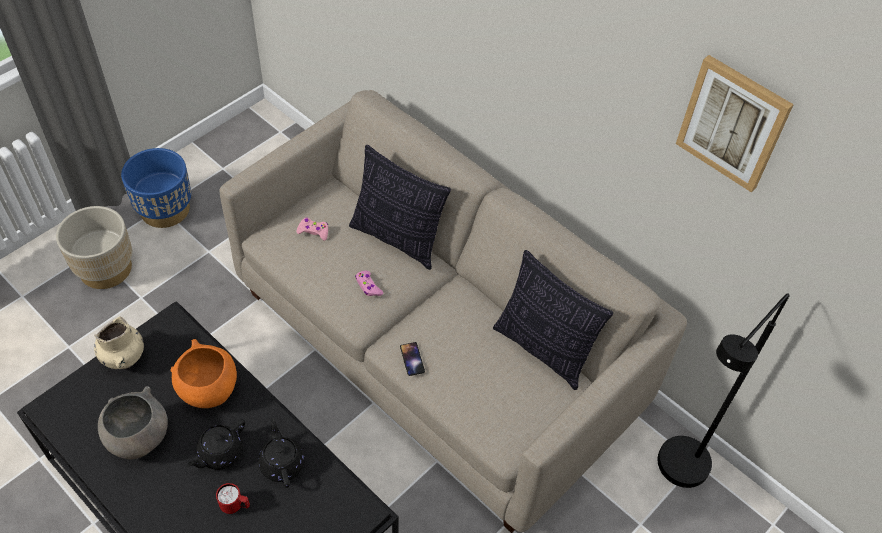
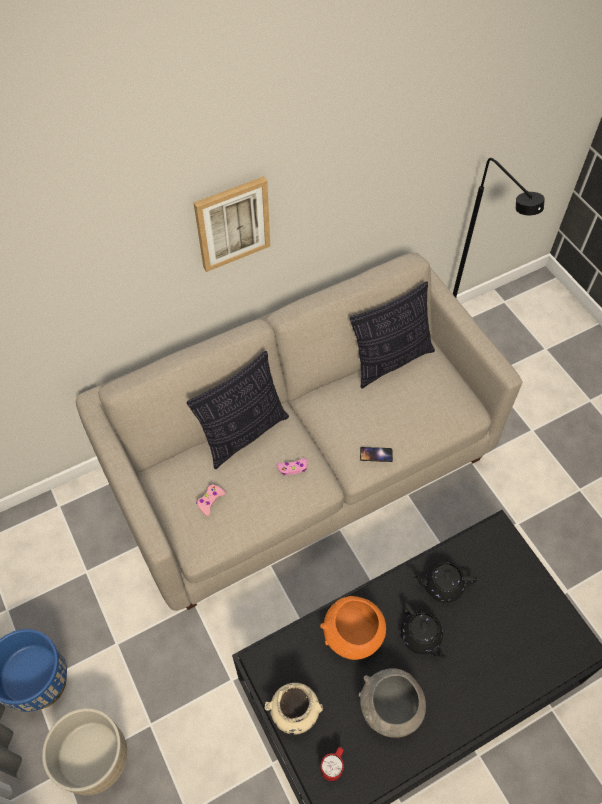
camera: 70 degrees left, 5 degrees up
(235, 506) = (475, 631): red mug -> red mug (333, 765)
(733, 123) = (409, 96): picture -> picture (232, 223)

